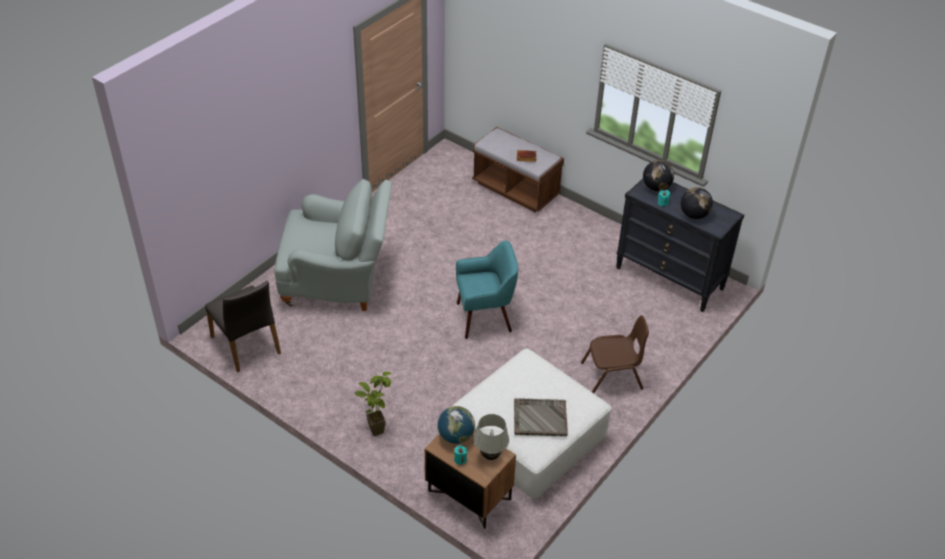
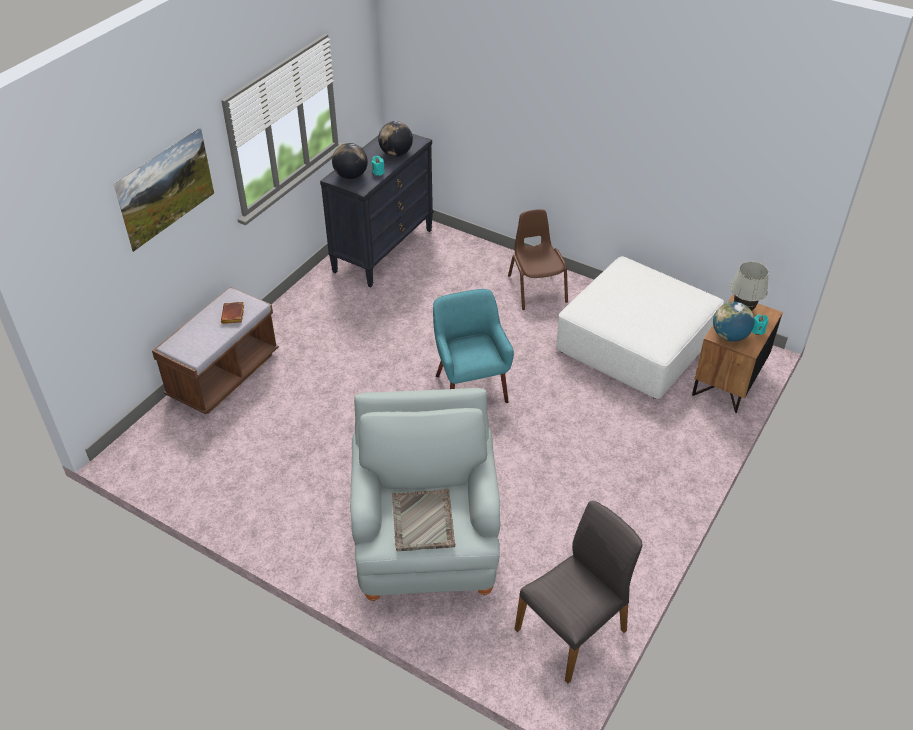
camera: 95 degrees left, 0 degrees up
(376, 426) = (667, 466): potted plant -> none
(539, 418) = (661, 296): grey tray -> grey tray (423, 522)
(542, 64) = (171, 205): none -> picture

